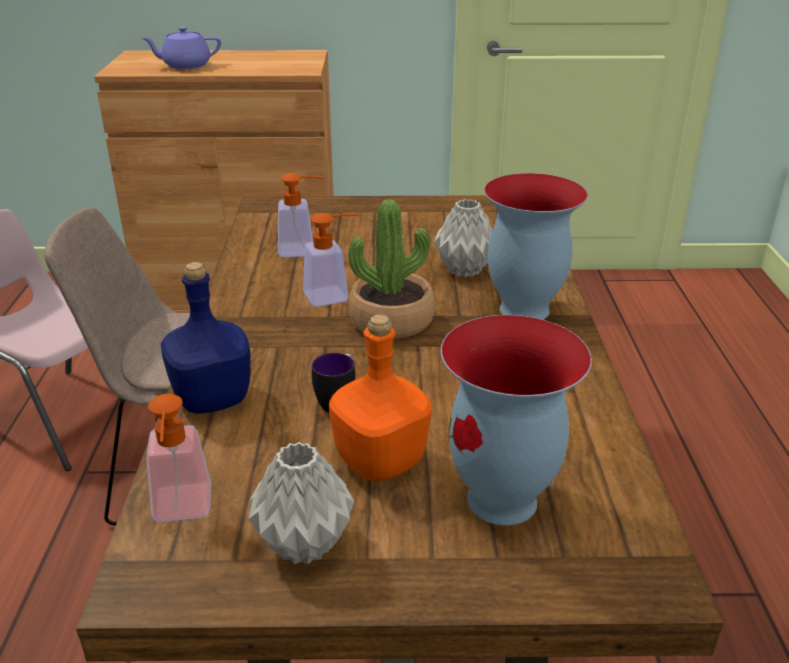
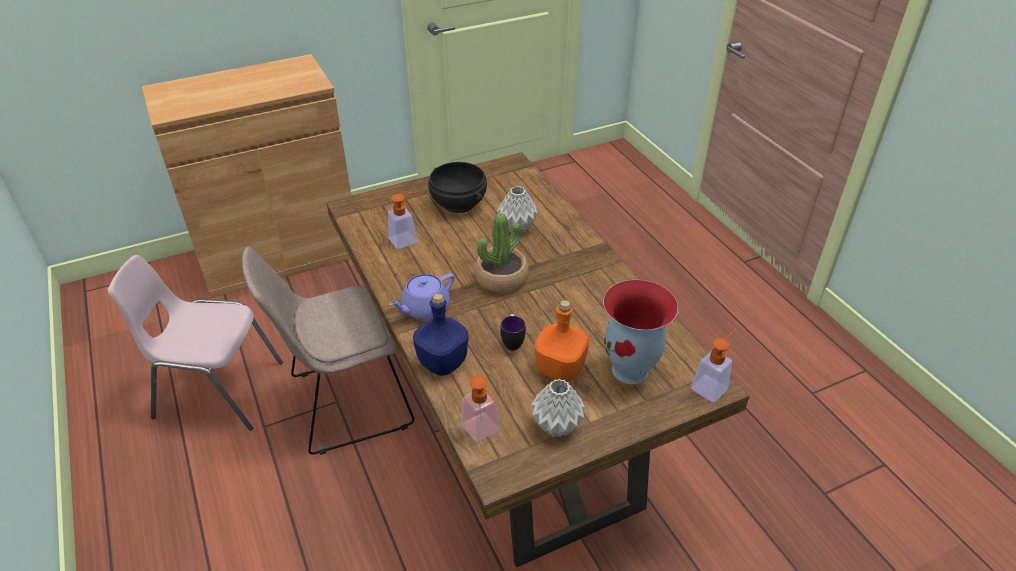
camera: 25 degrees left, 10 degrees up
(185, 66) = (216, 97): purple teapot -> purple teapot (424, 308)
(334, 296) = (454, 270): soap dispenser -> soap dispenser (712, 385)
(406, 229) = (459, 203): none -> black bowl
(523, 310) = (568, 249): vase -> none

